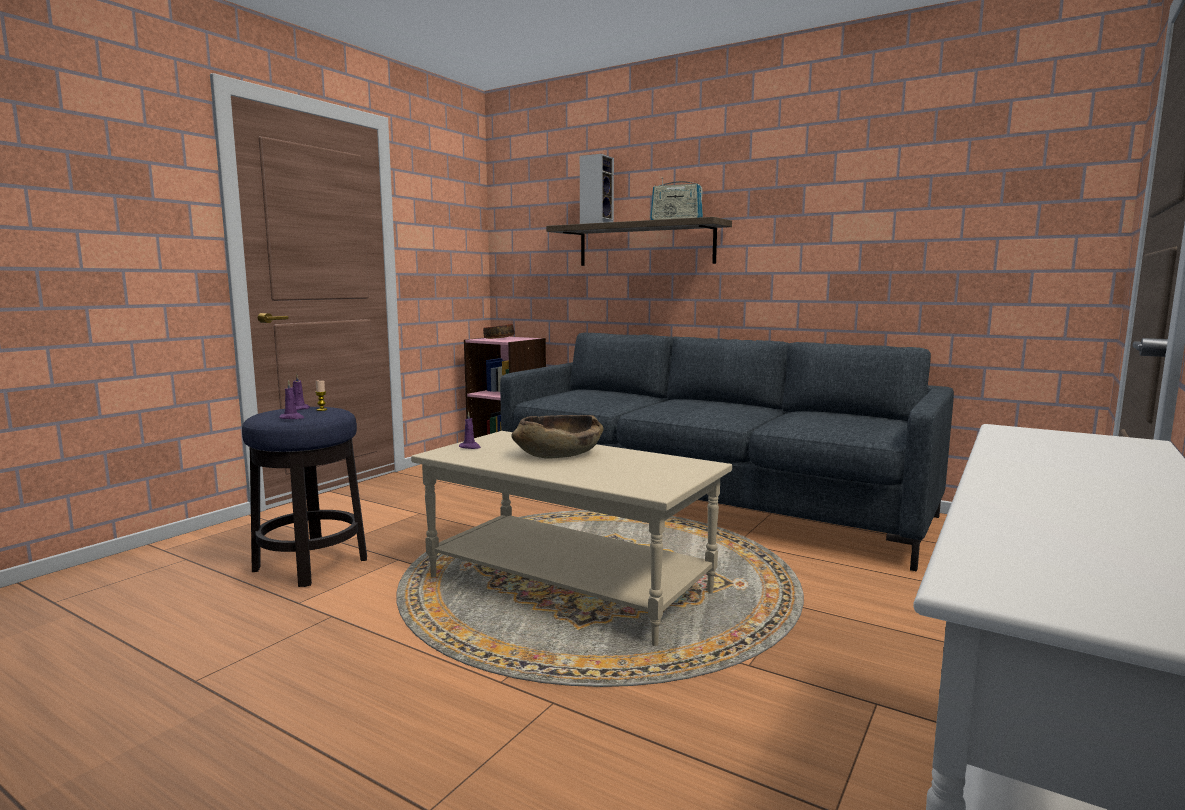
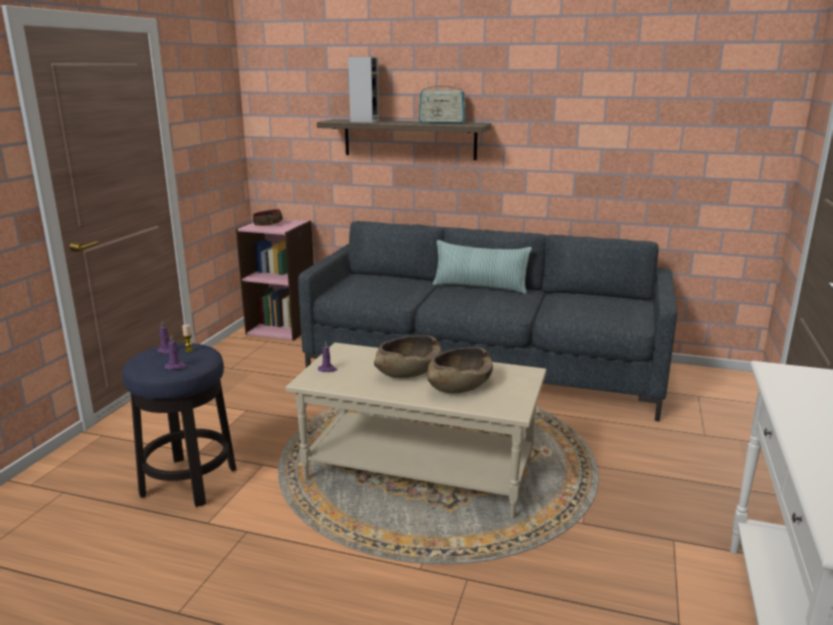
camera: 15 degrees left, 10 degrees up
(607, 468) = (459, 385): none -> brown bowl
(706, 402) = (480, 287): none -> pillow

